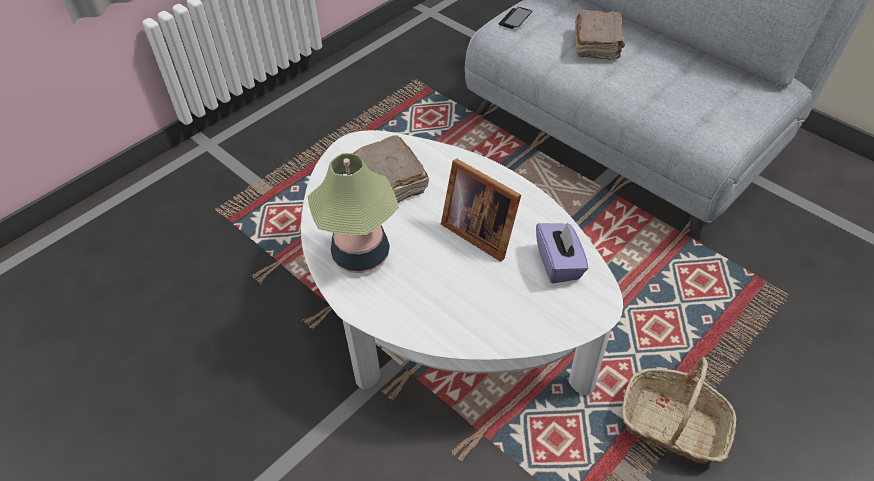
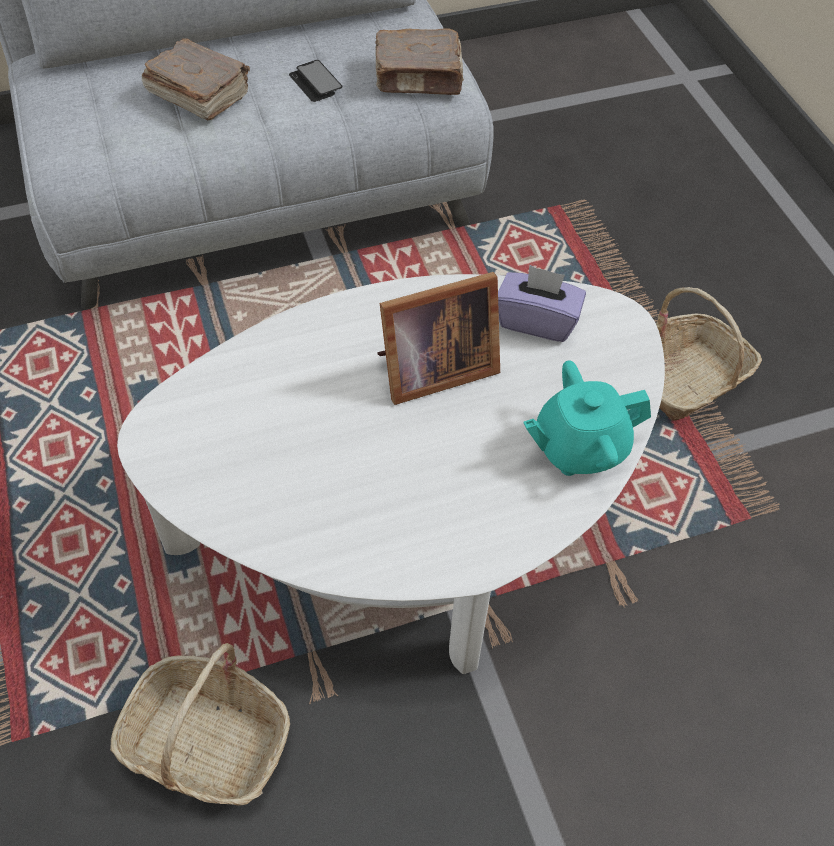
camera: 65 degrees left, 5 degrees up
(261, 289) = (207, 741): none -> basket
(361, 254) = (384, 520): table lamp -> none
(391, 181) = (268, 425): brown book -> brown book (419, 78)
(472, 323) = (579, 447): none -> turquoise teapot
(515, 19) = (61, 139): phone -> phone (315, 82)

